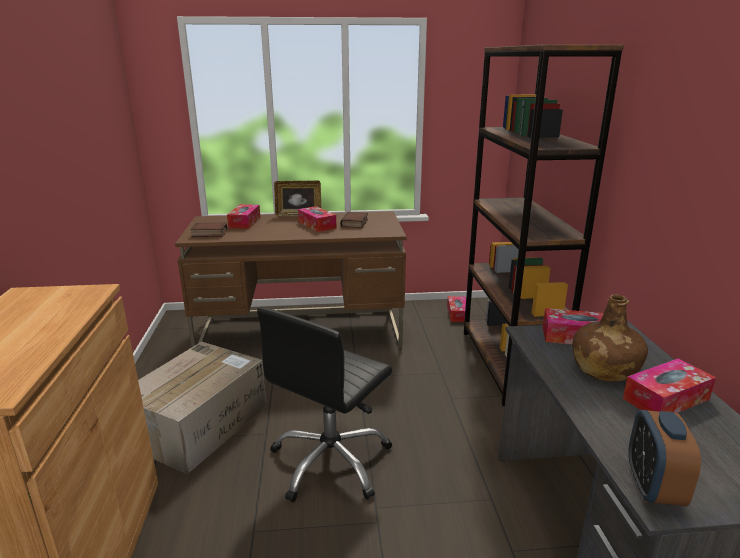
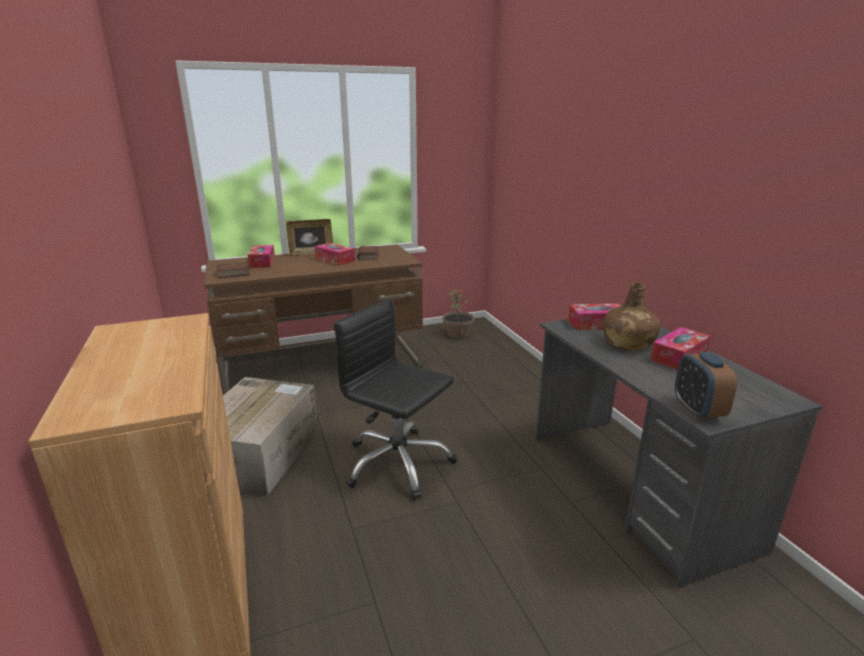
camera: 15 degrees left, 0 degrees up
(331, 461) = (397, 463): black office chair -> black office chair turned 105 degrees clockwise
(457, 314) = (458, 333): tissue box -> potted plant
(508, 364) = (515, 368): brown bookcase -> none

